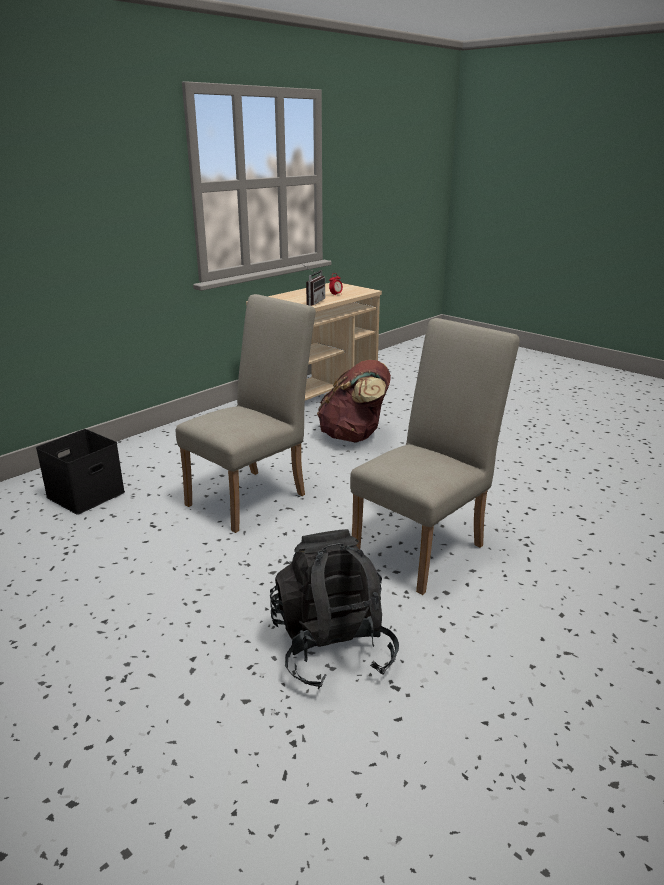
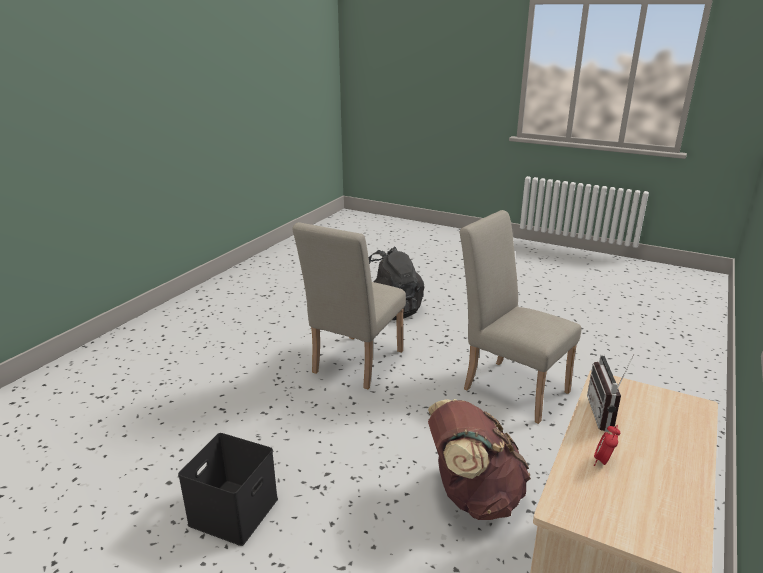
camera: 165 degrees right, 0 degrees up
(85, 495) = (639, 365): black storage box -> black storage box (233, 510)
(253, 496) = (509, 386): beige chair -> beige chair turned 105 degrees clockwise

